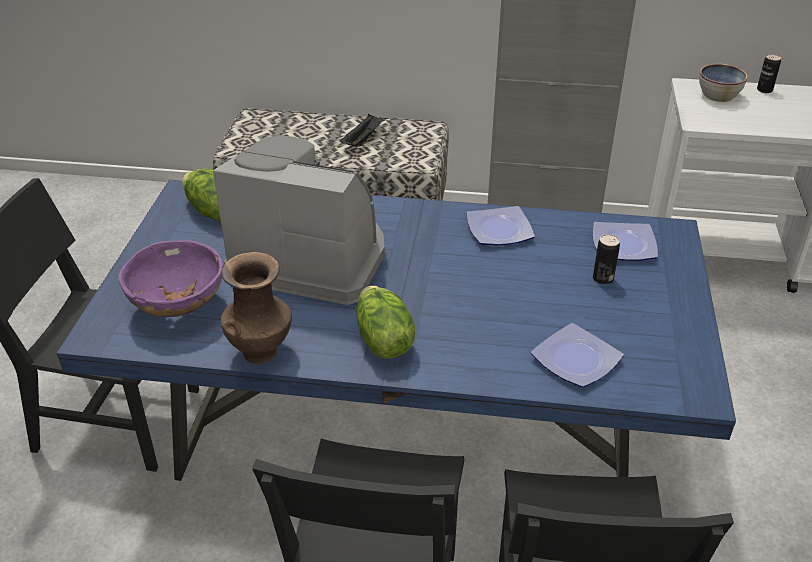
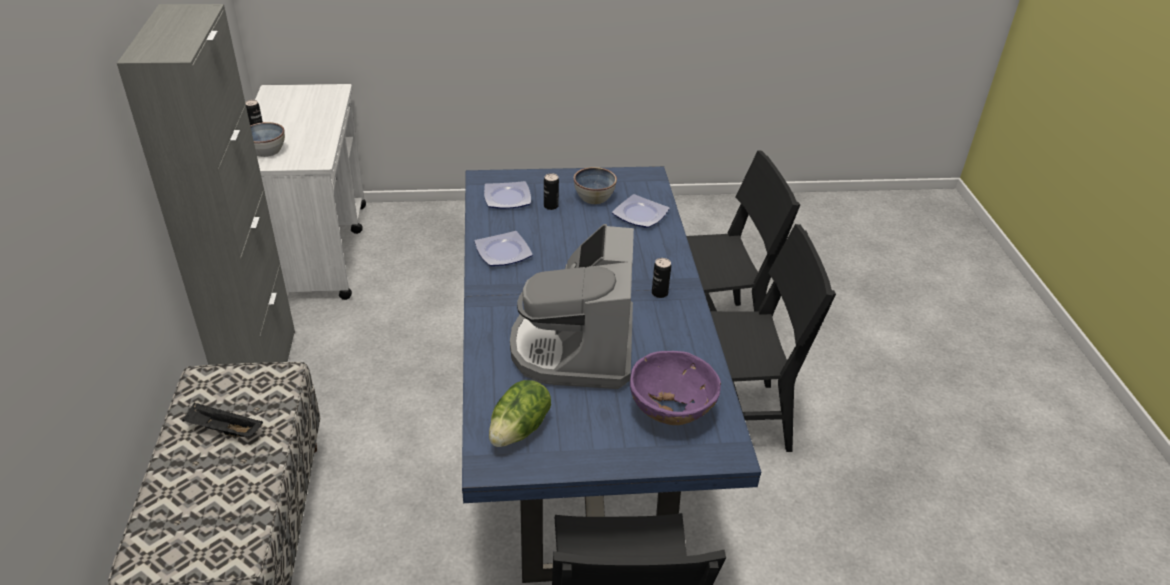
camera: 105 degrees left, 0 degrees up
(261, 351) = (699, 350): brown vase -> none
(382, 341) = (659, 293): lettuce -> can
(627, 322) = (594, 197): none -> bowl

